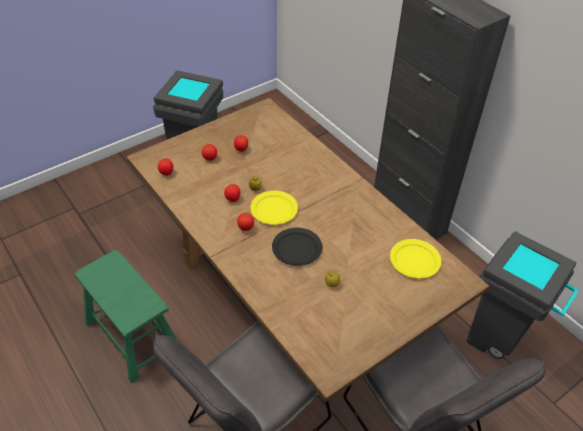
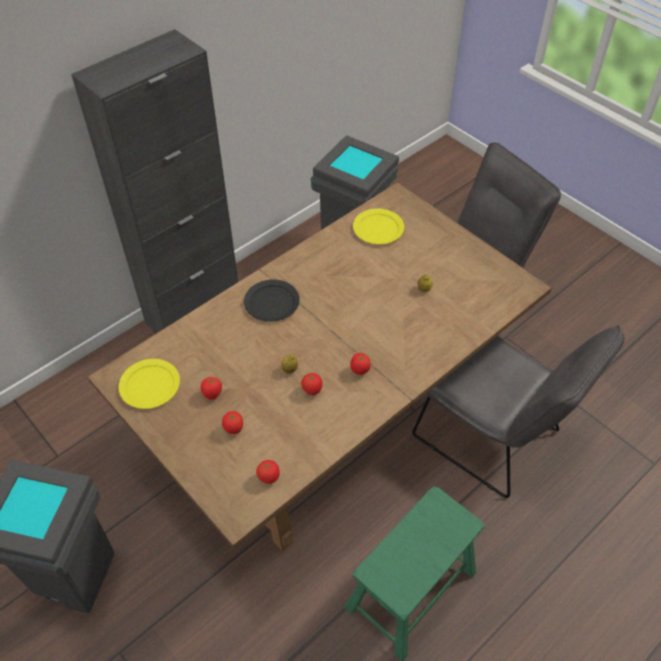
camera: 95 degrees left, 5 degrees up
(274, 209) = (324, 346): yellow plate -> yellow plate (150, 385)
(296, 248) = (382, 320): black plate -> black plate (272, 302)

